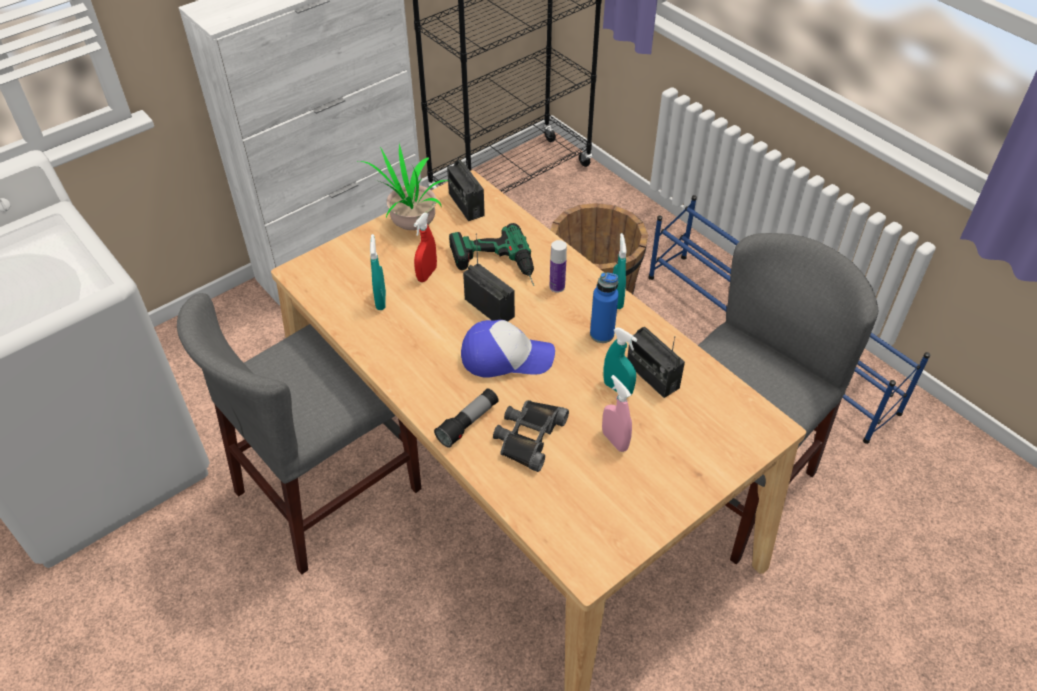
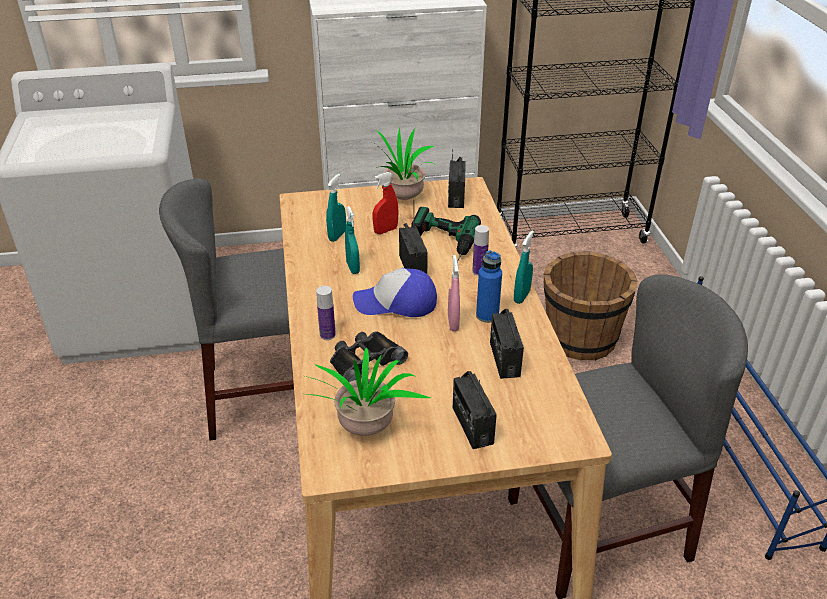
camera: 30 degrees right, 10 degrees down
(468, 423) = (327, 335): flashlight -> bottle
(506, 357) = (396, 303): cap -> cap turned 150 degrees clockwise
(589, 511) = (365, 431): none -> potted plant
(614, 441) = (431, 392): pink spray bottle -> pink spray bottle (453, 323)
(617, 388) = (466, 357): turquoise spray bottle -> turquoise spray bottle (353, 268)
(676, 458) = (472, 425): none -> radio

